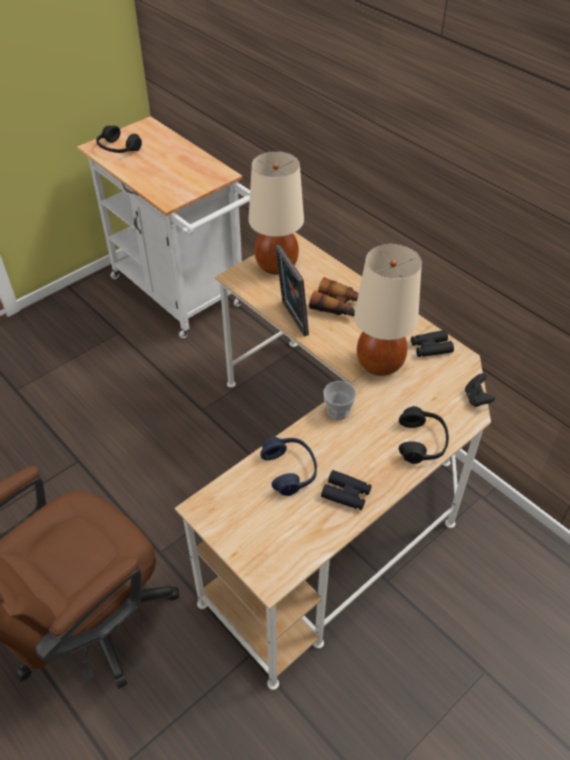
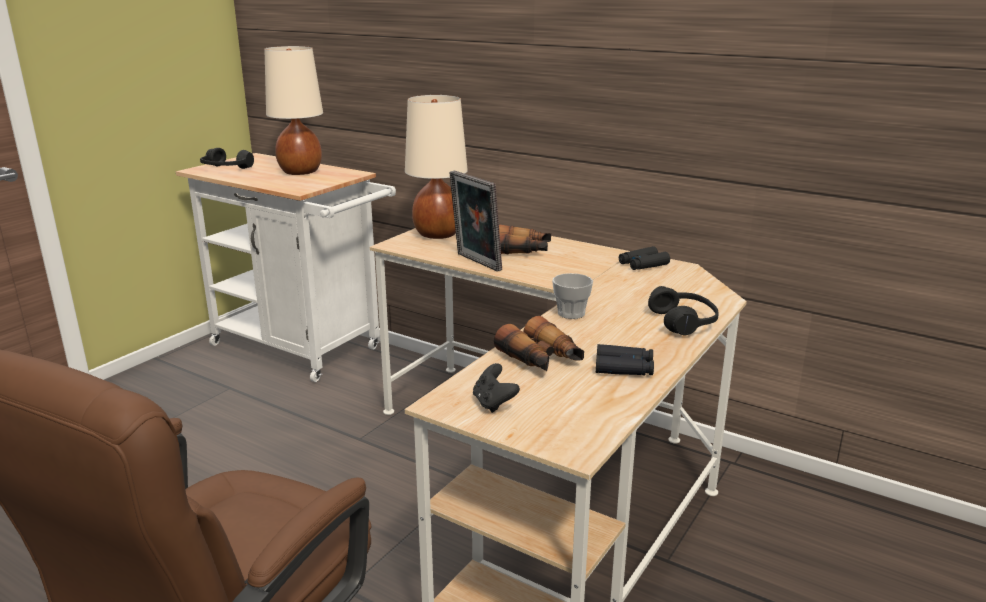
camera: 15 degrees left, 25 degrees down
(290, 470) = (541, 360): blue headphones -> binoculars
(380, 364) = (596, 279): beige table lamp -> beige table lamp (301, 172)
(476, 398) = (718, 288): black game controller -> black game controller (493, 403)

